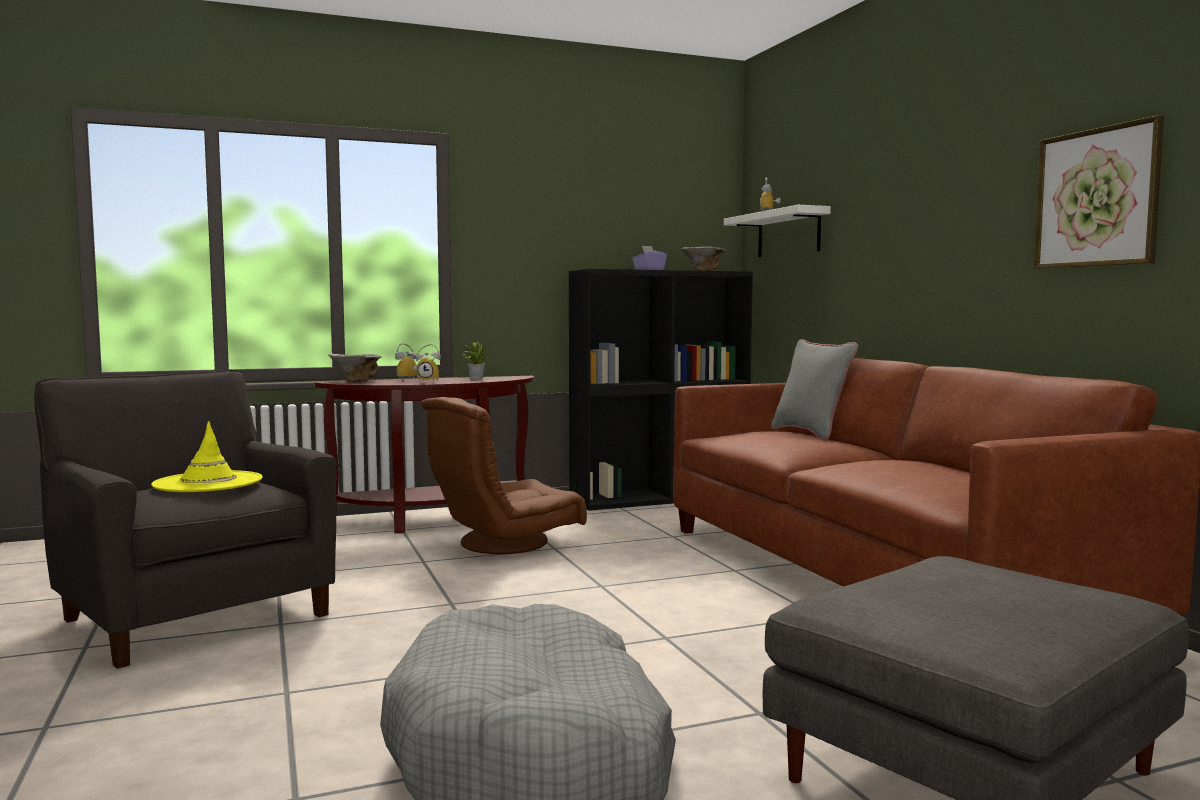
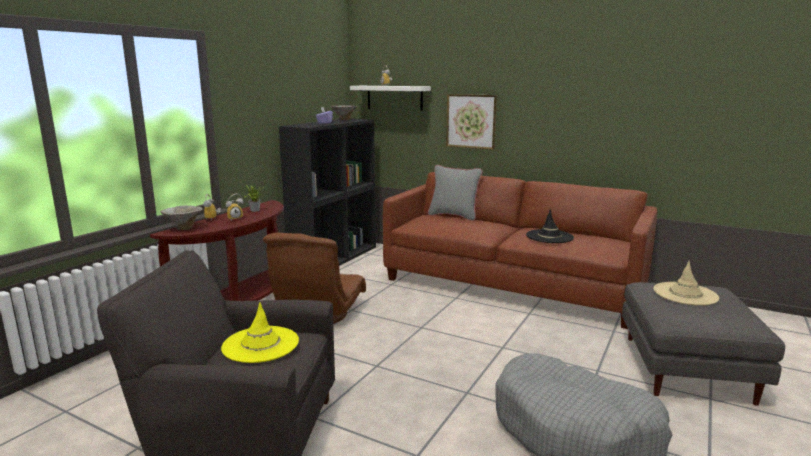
camera: 40 degrees left, 10 degrees up
(896, 467) = (549, 236): none -> black hat
(983, 581) = (685, 294): none -> beige hat
(1096, 198) = (607, 106): picture -> picture (471, 121)

